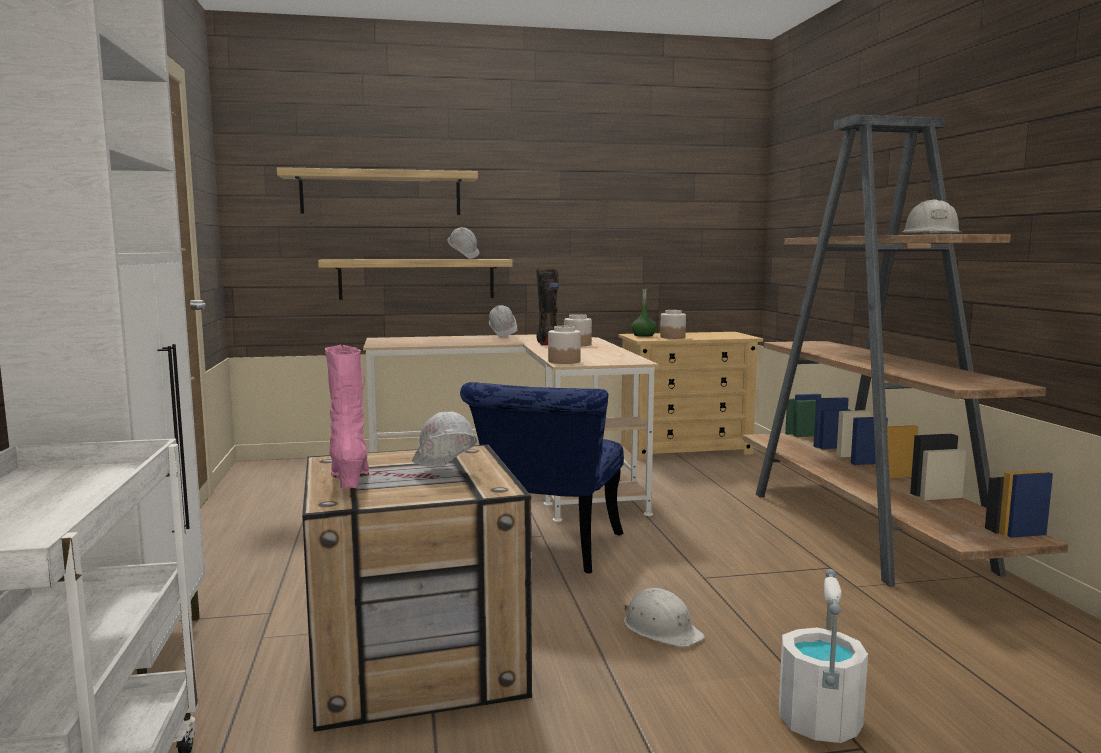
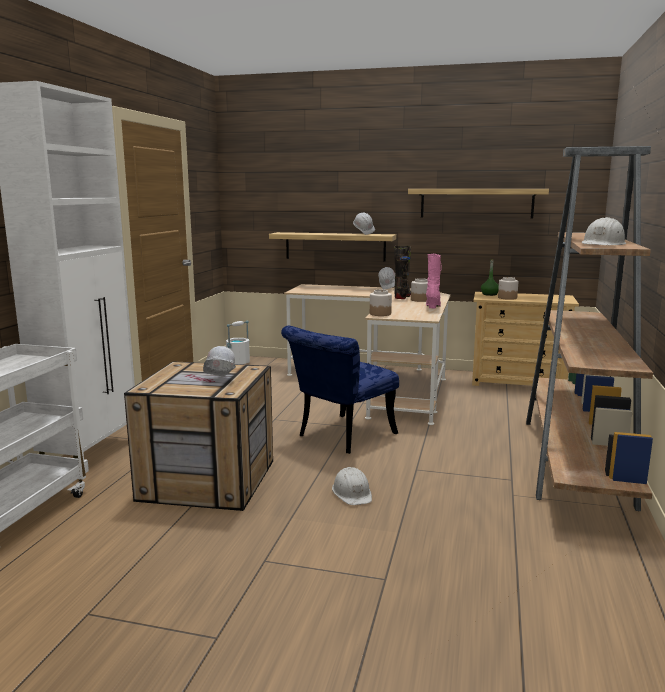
camera: 25 degrees right, 5 degrees up
(350, 480) = (170, 377): pink boot -> pink boot (433, 307)
(381, 193) = (313, 189): shelf -> shelf (476, 203)
(820, 721) = (379, 560): white bucket -> white bucket (238, 362)

